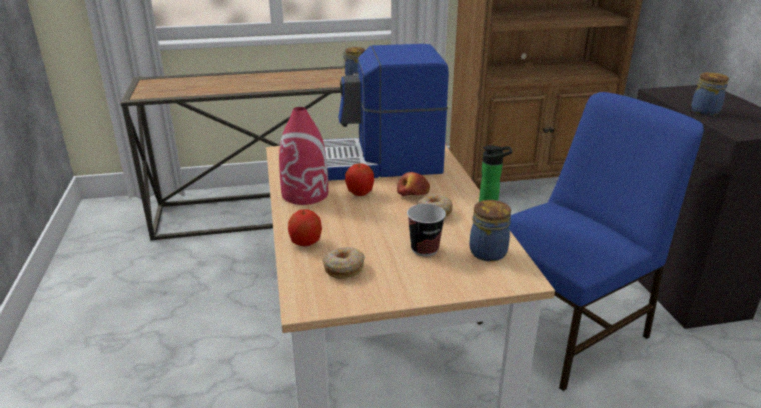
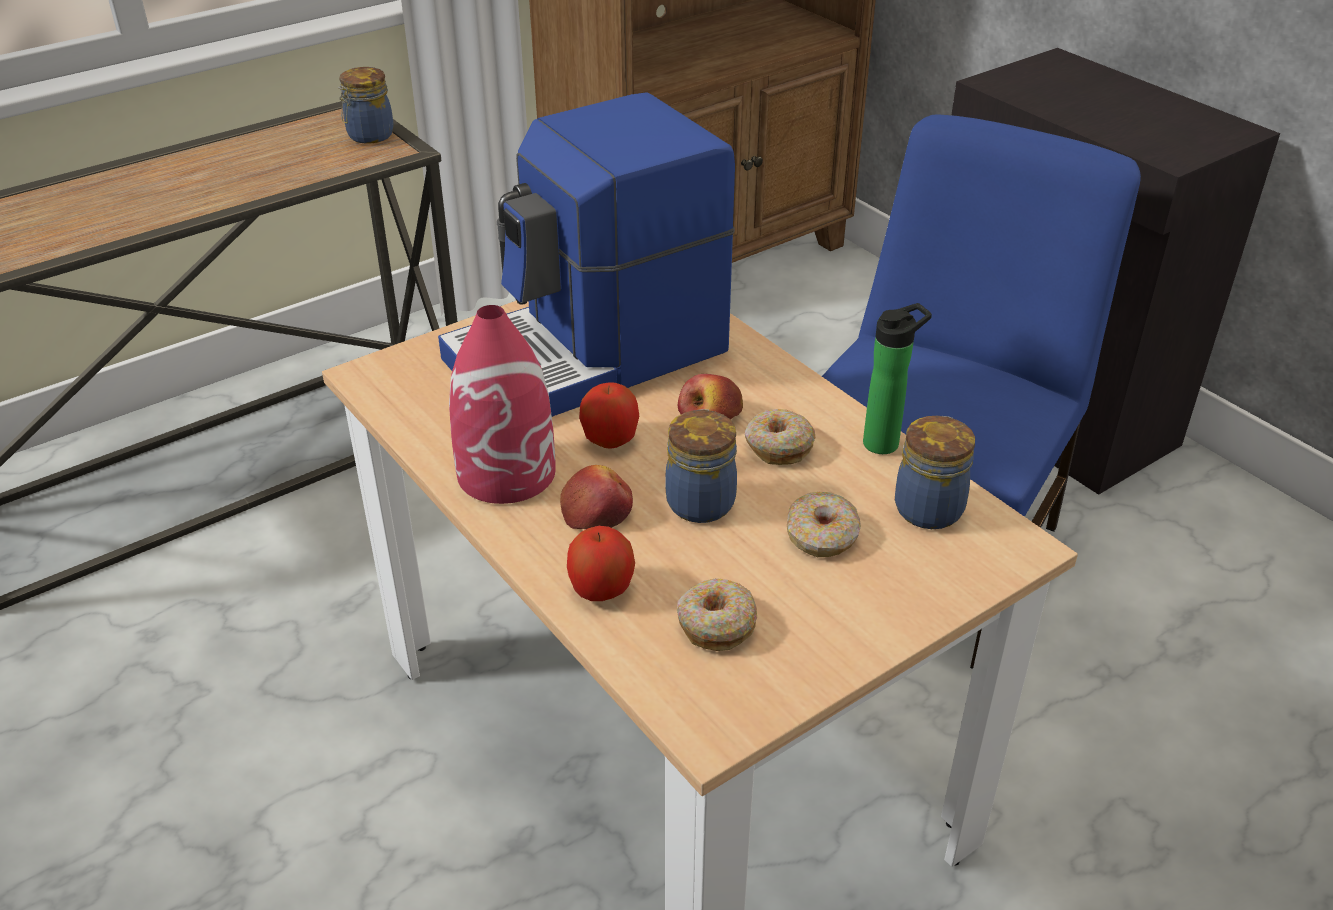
camera: 25 degrees left, 10 degrees up
(330, 215) = (597, 510): none -> apple
(424, 249) = (822, 536): cup -> donut
(705, 111) = (1092, 116): jar -> jar (700, 501)

